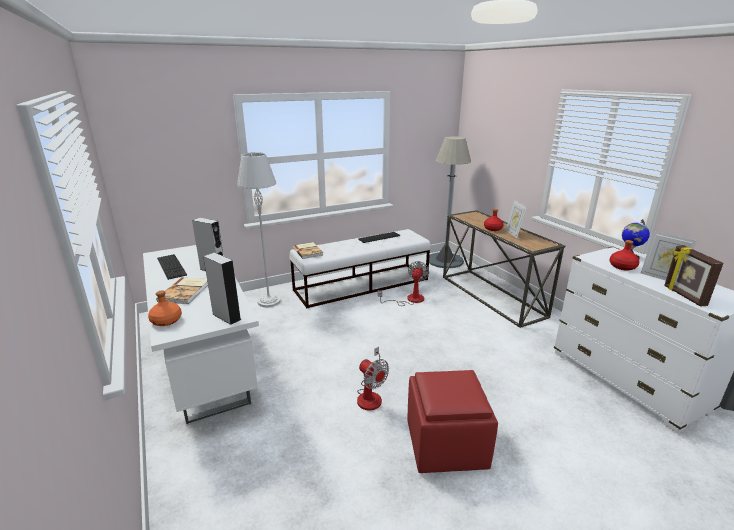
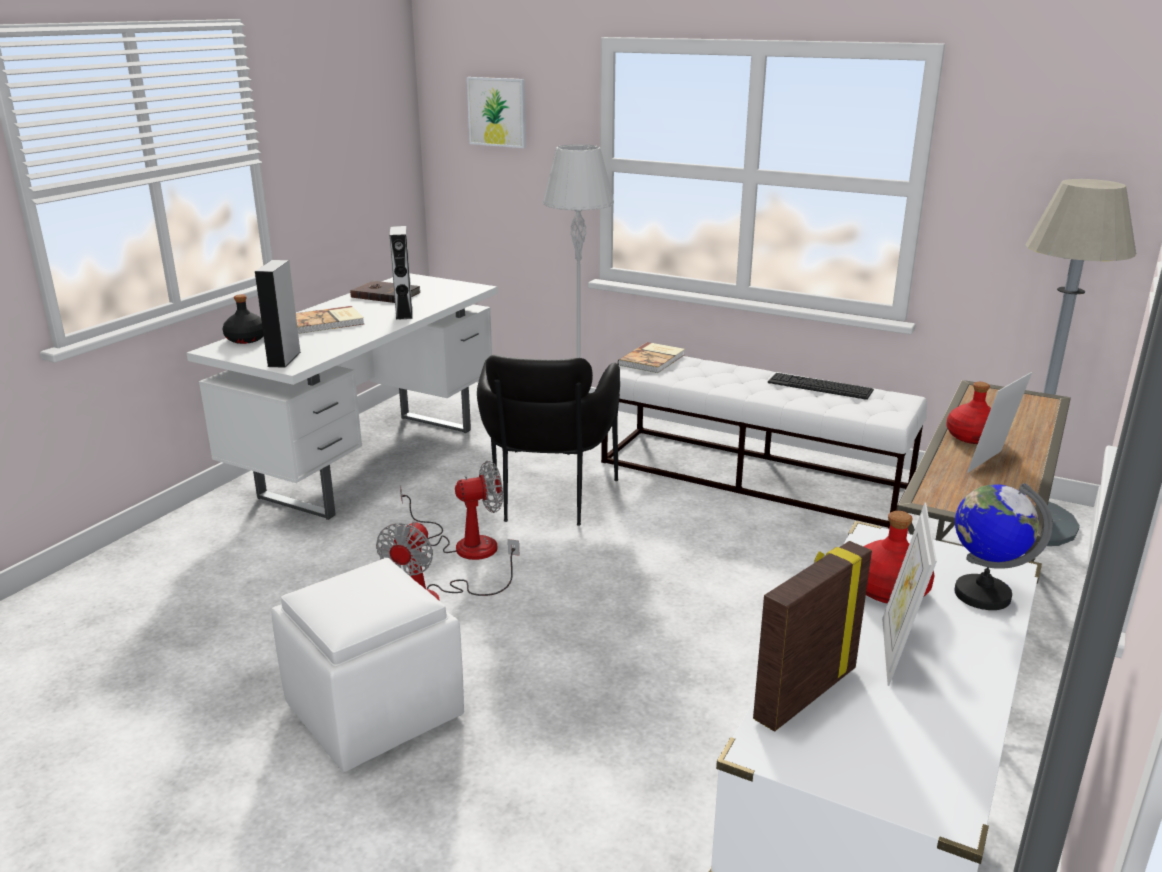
camera: 55 degrees right, 0 degrees up
(166, 142) = (497, 112): none -> picture
(166, 321) = (245, 339): orange bottle -> black bottle
(171, 266) = (385, 295): keyboard -> brown book
(323, 333) = (548, 502): none -> black armchair
(409, 300) = (775, 537): fan -> fan (464, 544)
(445, 444) = (374, 709): red ottoman -> white ottoman

